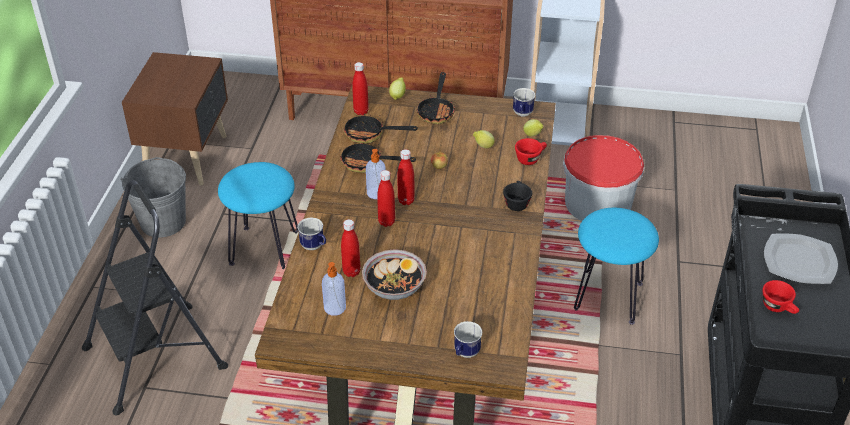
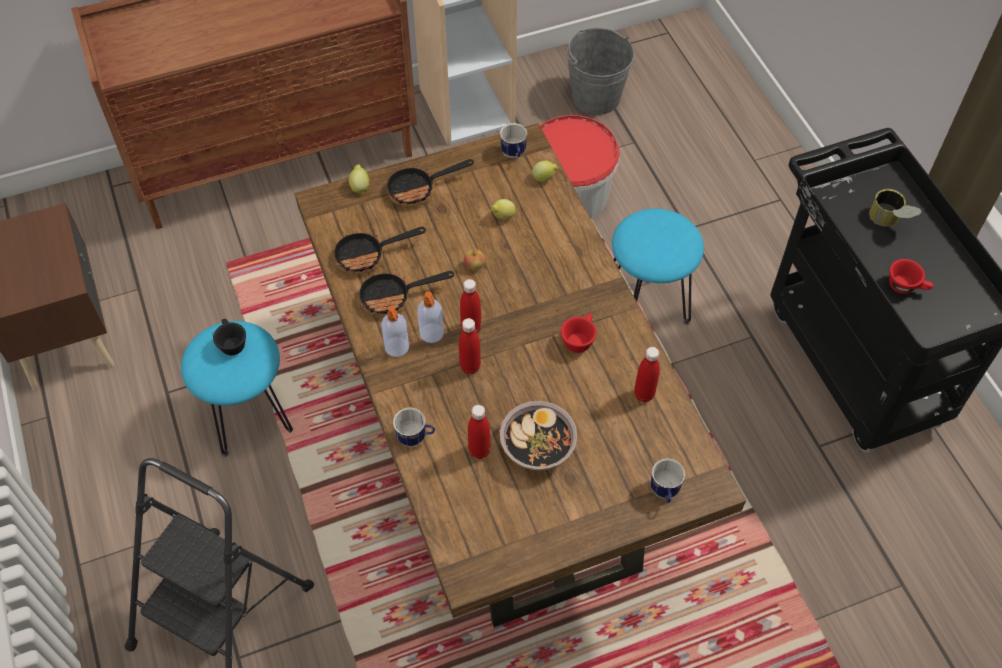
camera: 30 degrees left, 15 degrees up
(163, 222) = (102, 438): grey bucket -> grey bucket (596, 97)
(334, 308) = (495, 506): soap dispenser -> soap dispenser (397, 348)
(361, 111) = (333, 227): red bottle -> red bottle (644, 394)
(437, 111) = (419, 190): frying pan -> frying pan turned 90 degrees clockwise
(516, 202) = (587, 276): black cup -> black cup (231, 343)
(530, 158) = (562, 211): red cup -> red cup (579, 339)
(798, 261) = (889, 221): plate -> can

